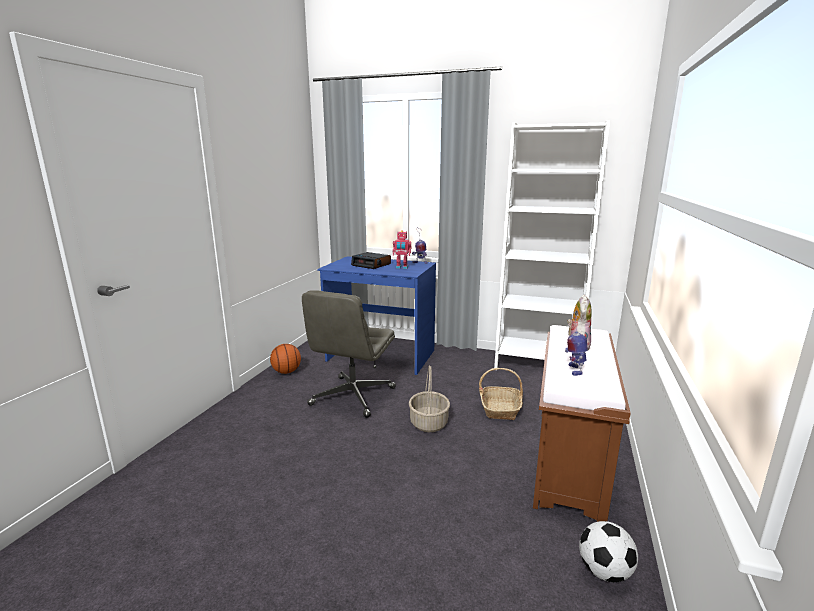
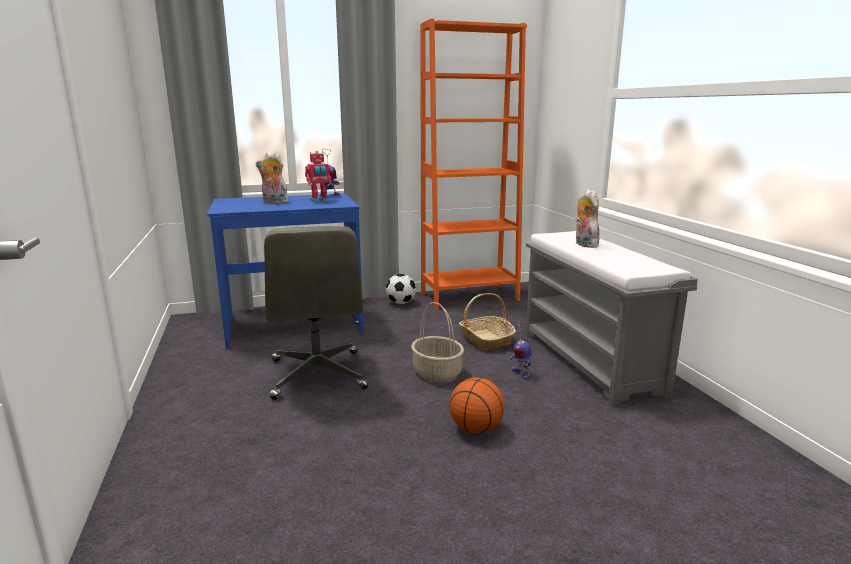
camera: 35 degrees left, 0 degrees up
(286, 372) = (184, 374): basketball -> basketball (476, 429)
(371, 264) = (274, 202): alarm clock -> plush toy
(536, 365) = (469, 296): white bookcase -> orange bookcase
(569, 460) = (591, 362): brown bench -> grey bench
(574, 370) = (616, 259): toy robot -> toy robot (520, 374)
(604, 571) = (709, 428): football -> football (401, 303)

